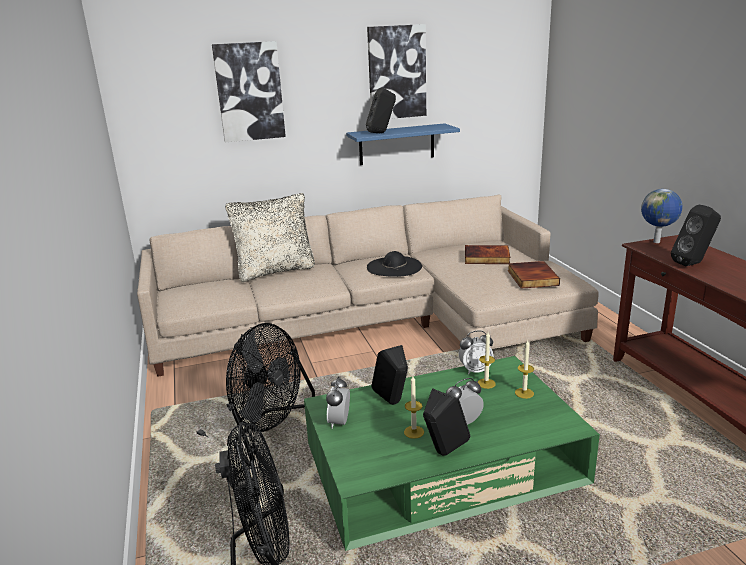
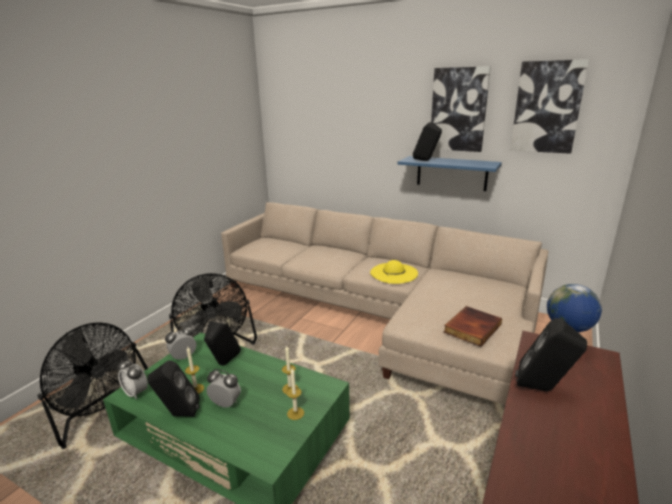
camera: 45 degrees right, 0 degrees up
(249, 92) = (341, 115): picture -> picture (547, 107)
(276, 272) = (324, 248): beige pillow -> none
(394, 266) = (394, 273): black hat -> yellow hat
(475, 370) = (303, 375): alarm clock -> alarm clock (136, 393)
(486, 258) = (470, 294): book -> none

